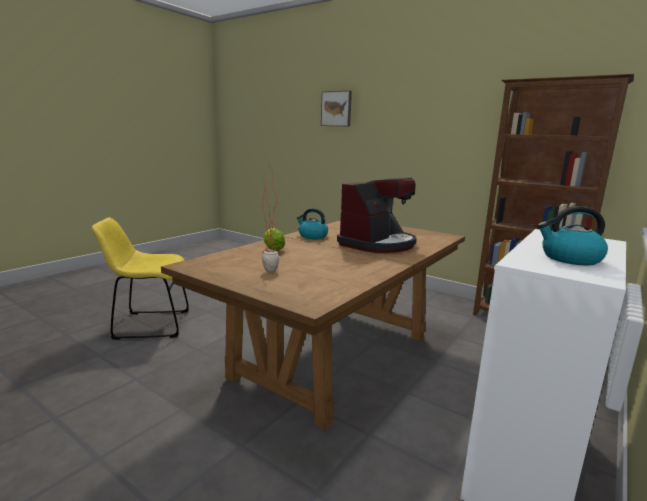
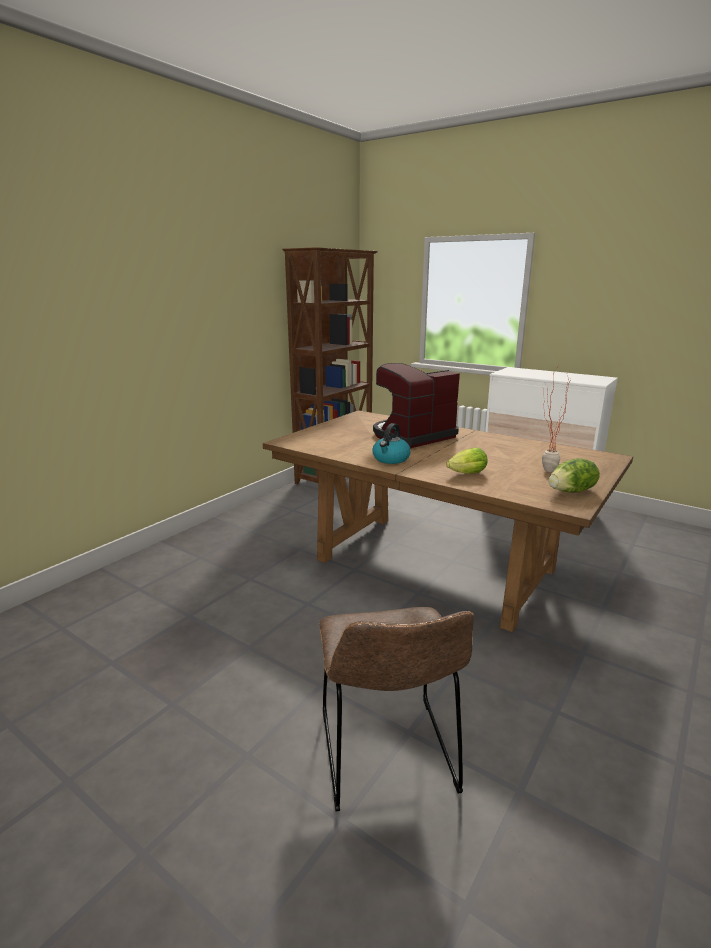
camera: 90 degrees left, 5 degrees up
(148, 325) = (388, 758): yellow chair -> brown chair
(217, 270) = (572, 491): none -> lettuce
(336, 109) = (52, 271): picture -> none
(378, 244) = (412, 436): coffee machine -> coffee machine turned 75 degrees counterclockwise
(570, 259) = (572, 376): kettle -> none

